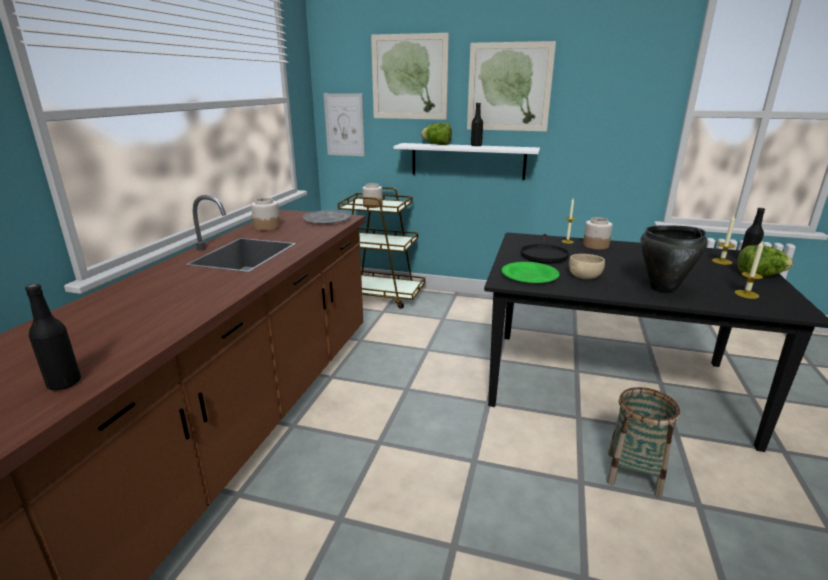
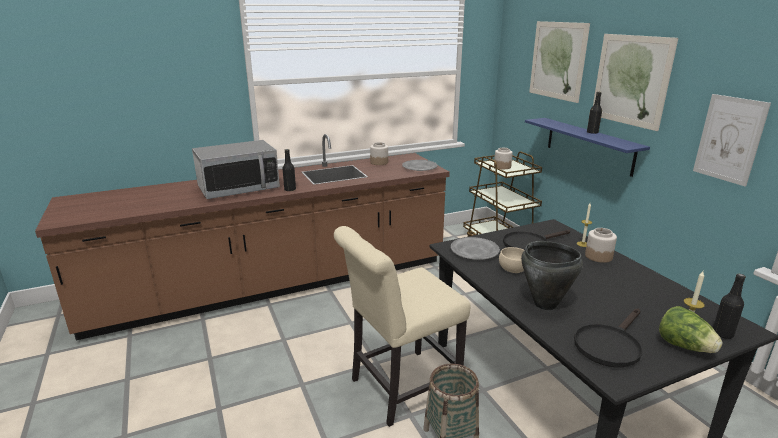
camera: 50 degrees right, 0 degrees up
(64, 383) = (180, 203): black bottle -> black bottle (290, 190)
(137, 317) = (239, 188): none -> microwave
(344, 125) = (512, 94): picture -> picture (729, 139)
(437, 144) = (563, 125): lettuce -> none
(467, 161) = (589, 145): white shelf -> blue shelf
(530, 276) = (475, 251): green plate -> grey plate
(533, 467) = (400, 388): none -> beige chair
(746, 294) = (609, 344): candle -> black frying pan

